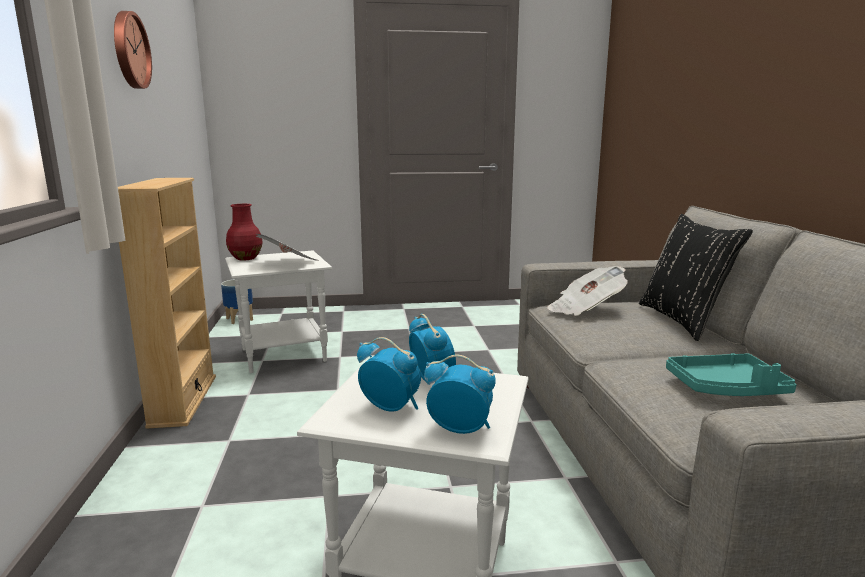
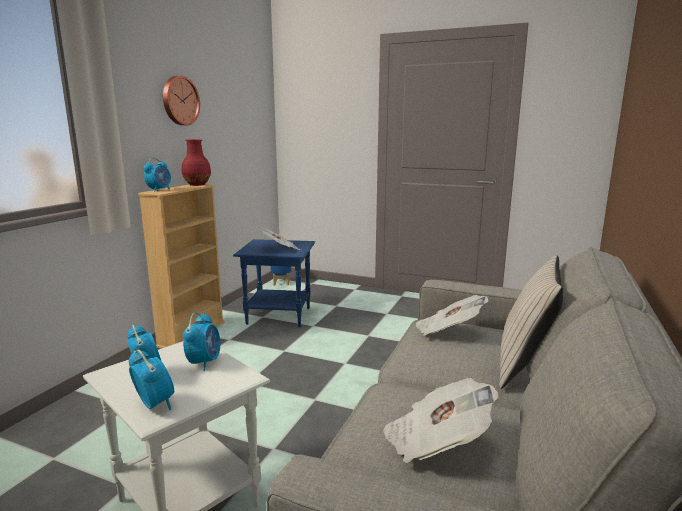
camera: 30 degrees right, 0 degrees up
(135, 184) = (159, 190): none -> alarm clock
(246, 258) = (262, 242): red vase -> red vase (197, 184)
(285, 355) = (280, 316): white side table -> blue side table
(682, 320) = (525, 364): black pillow -> beige pillow
(726, 388) = (435, 442): turquoise tray -> newspaper

